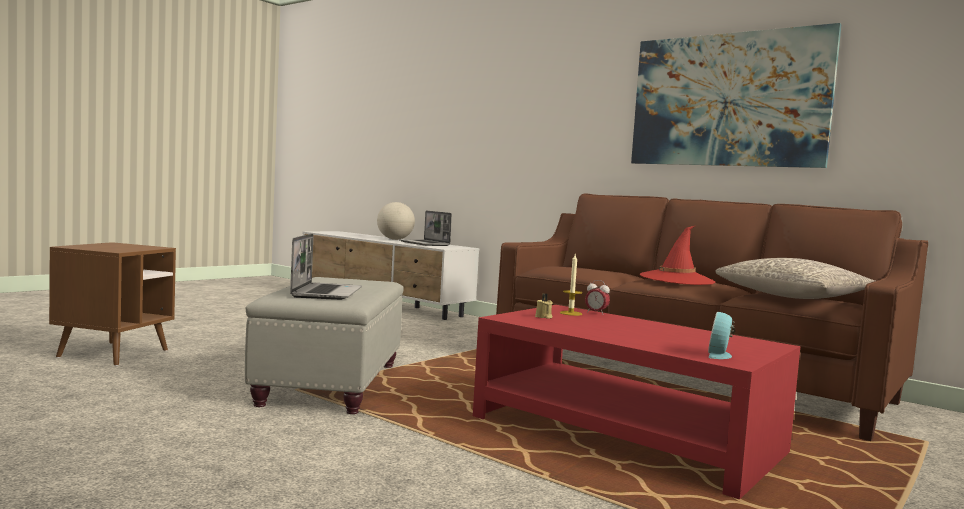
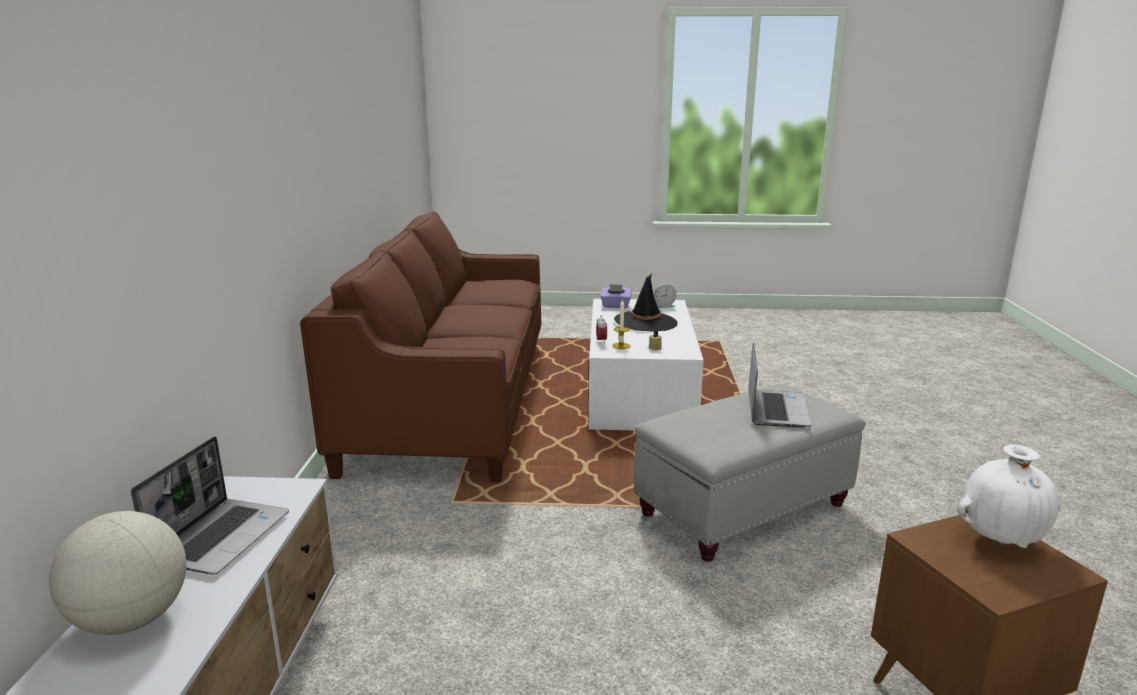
camera: 125 degrees left, 15 degrees up
(109, 248) = (1001, 541): none -> white vase
(326, 293) = (776, 410): laptop -> laptop turned 135 degrees clockwise
(625, 435) = (639, 391): red coffee table -> white coffee table
(645, 334) = (645, 322): none -> black hat
(677, 279) = (482, 314): red hat -> none
(727, 100) = (342, 129): picture -> none
(743, 342) = (615, 306): none -> purple tissue box
(794, 297) = (500, 287): grey pillow -> none

